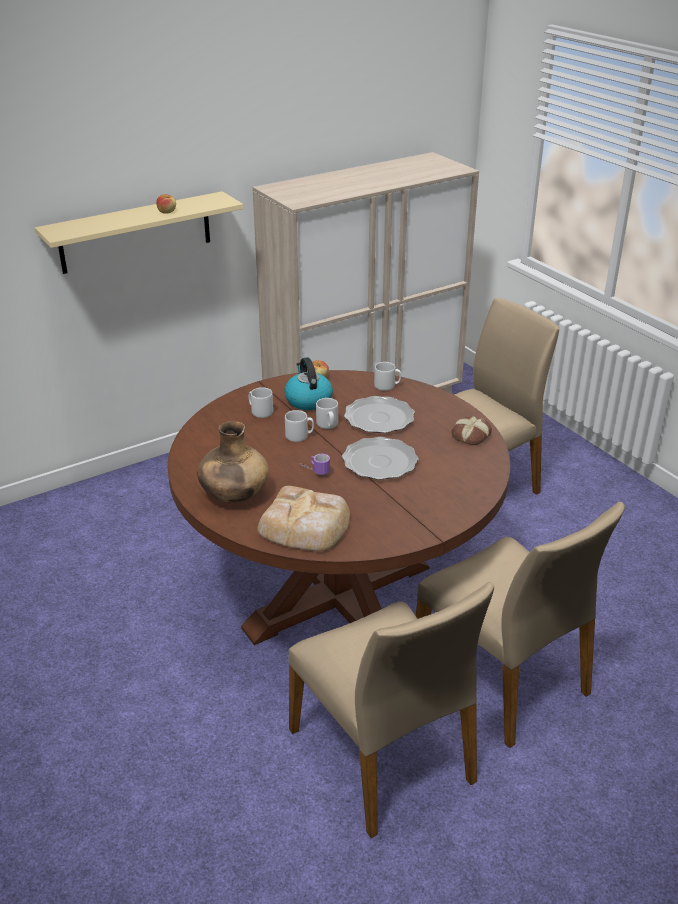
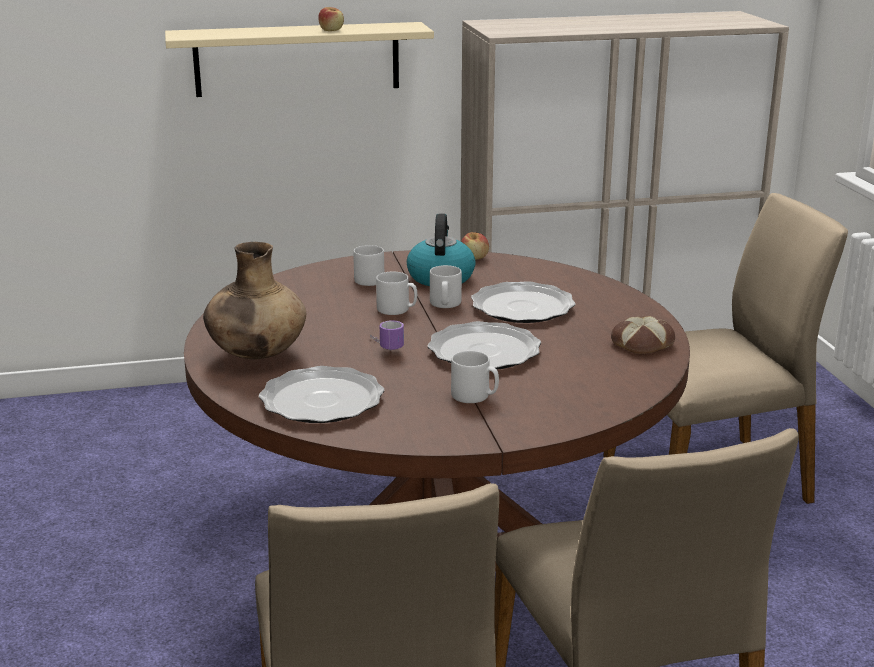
camera: 20 degrees right, 10 degrees down
(306, 526) = (322, 401): bread -> plate
(387, 386) = (562, 277): grey mug -> grey mug (475, 396)

